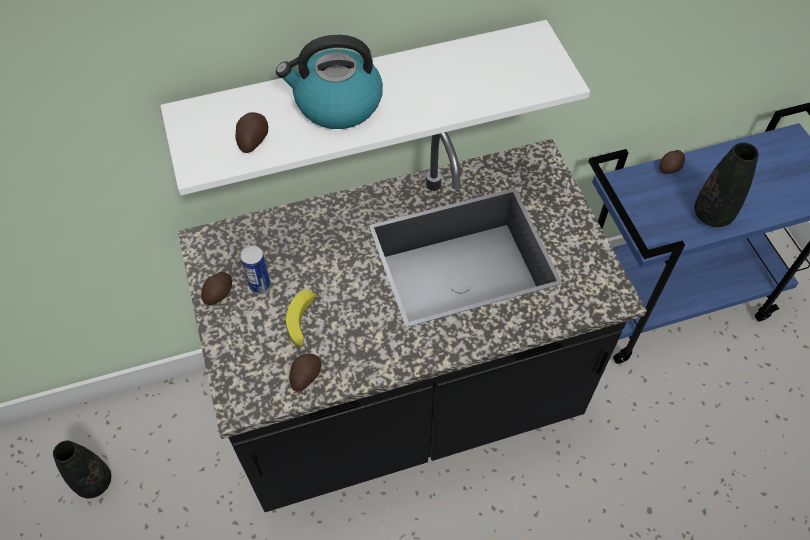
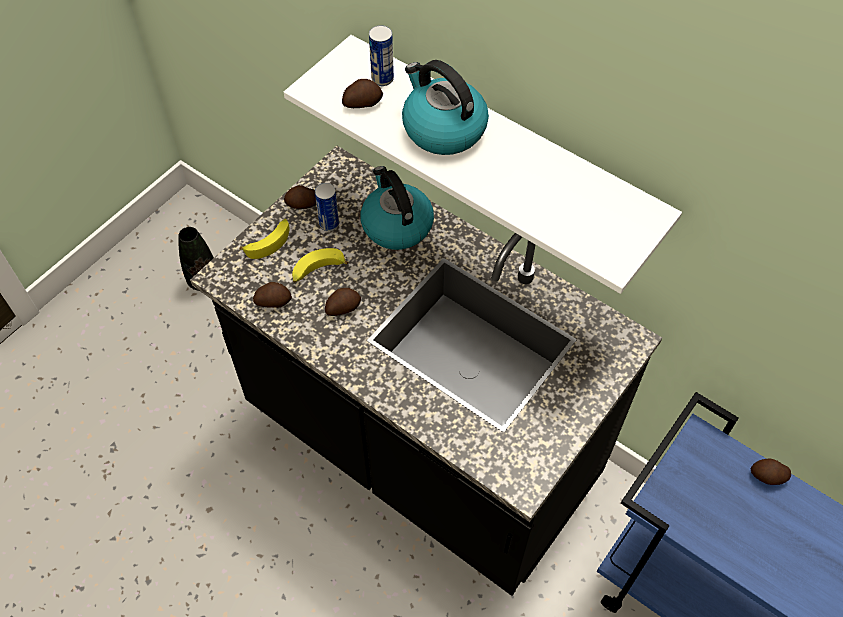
camera: 55 degrees right, 0 degrees up
(236, 343) = (269, 242): none -> banana
(239, 112) = (382, 79): none -> can
(306, 238) = (396, 225): none -> kettle
(357, 325) = (342, 307): none -> potato
(712, 215) = (743, 546): black vase -> none

